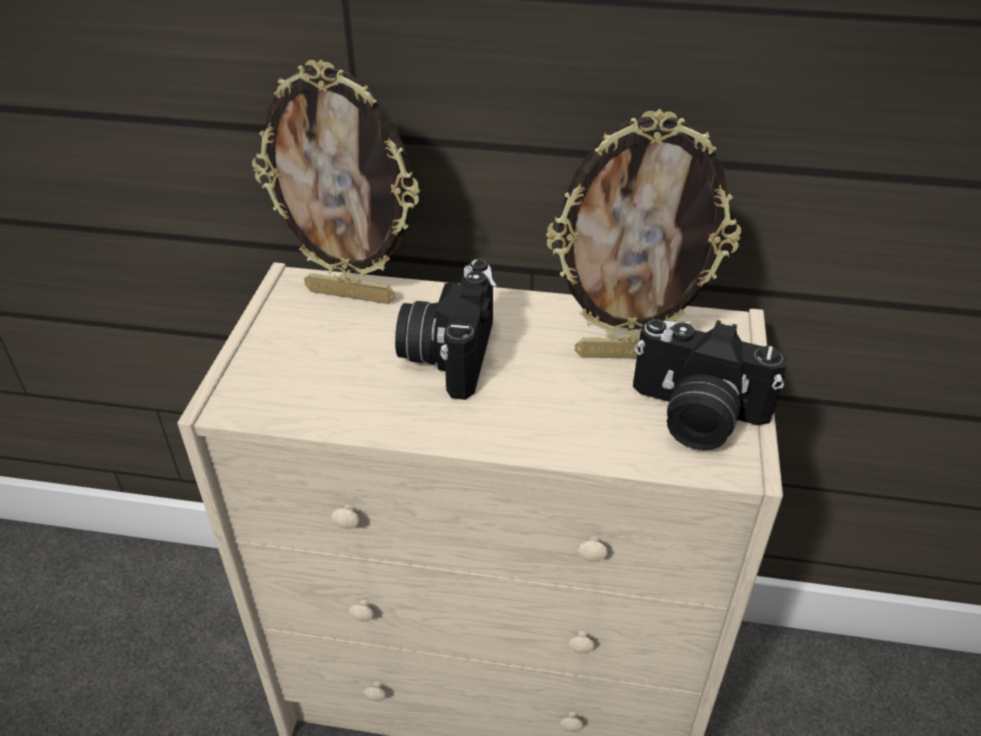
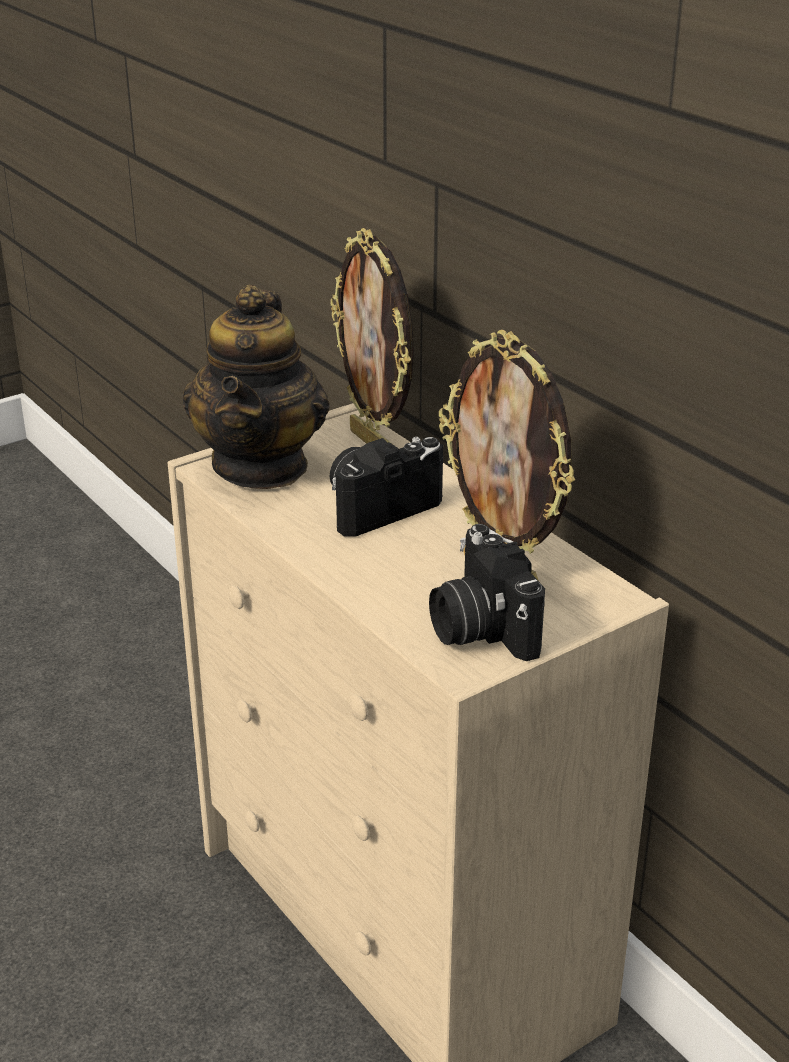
camera: 45 degrees right, 10 degrees down
(286, 373) = (261, 466): none -> teapot

